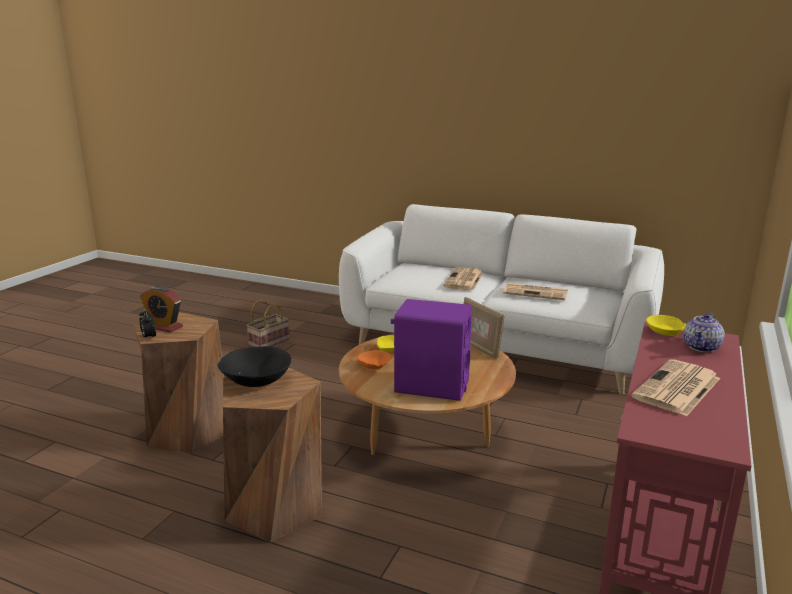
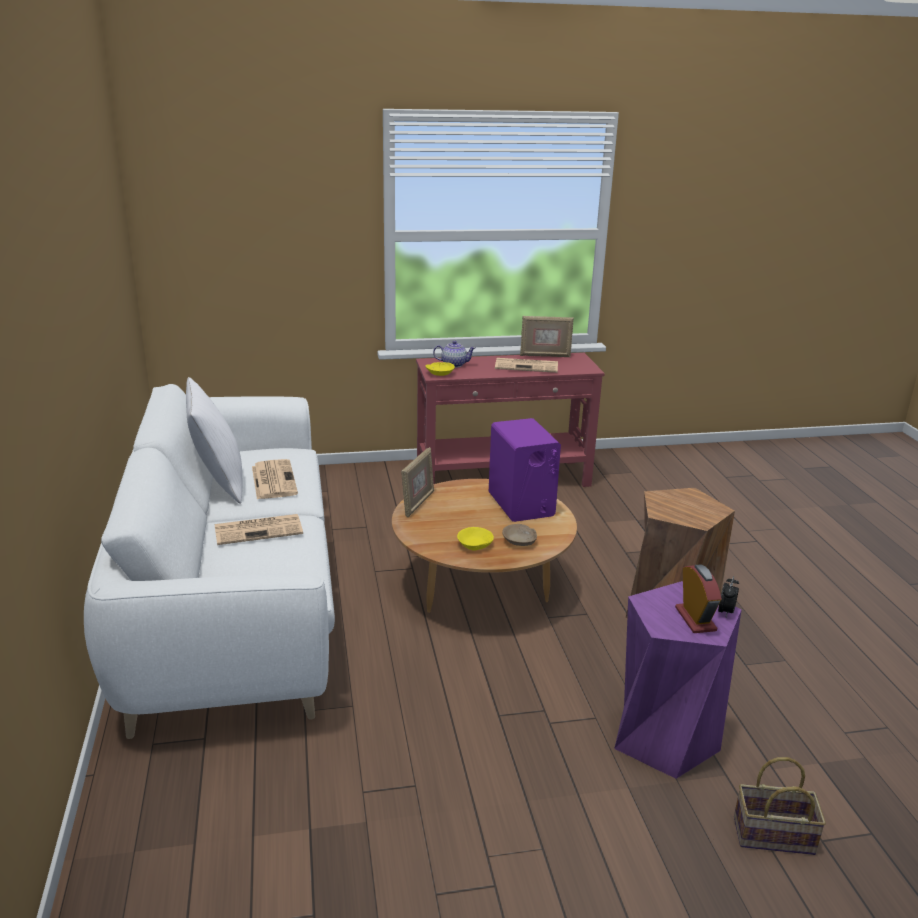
camera: 125 degrees left, 5 degrees up
(188, 432) = (664, 737): brown stool -> purple stool
(256, 381) = (687, 514): black bowl -> none
(269, 341) = (378, 828): basket -> basket (772, 836)
(374, 365) = (520, 541): orange bowl -> beige bowl
(550, 282) = (219, 482): none -> white pillow
(732, 419) = (545, 356): none -> picture frame

